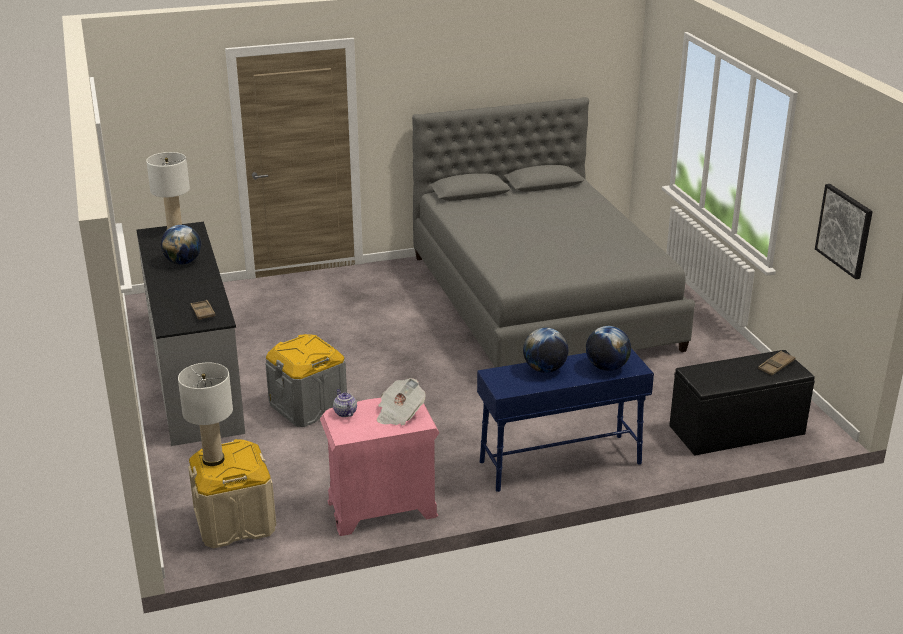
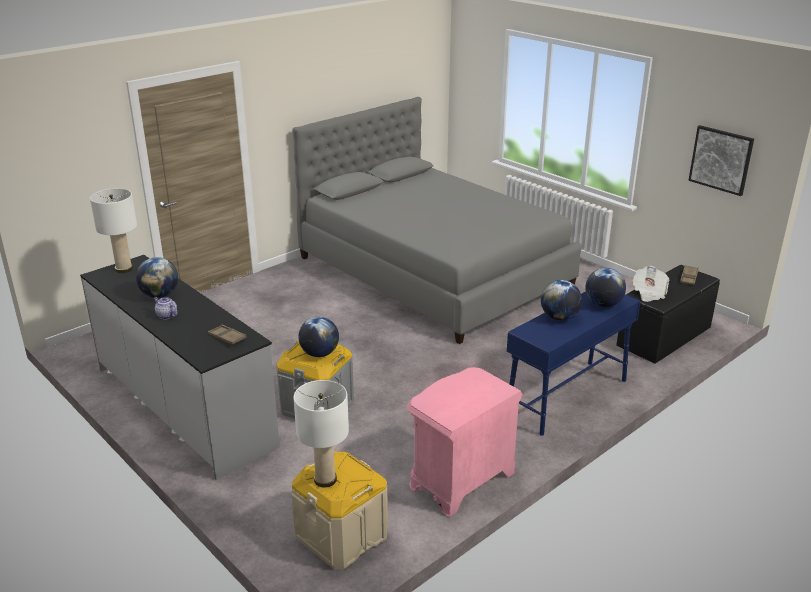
camera: 25 degrees left, 0 degrees up
(307, 352) = (319, 354): none -> globe
(344, 412) = (429, 398): teapot -> teapot (166, 315)
(399, 414) = (478, 387): newspaper -> newspaper (649, 293)

